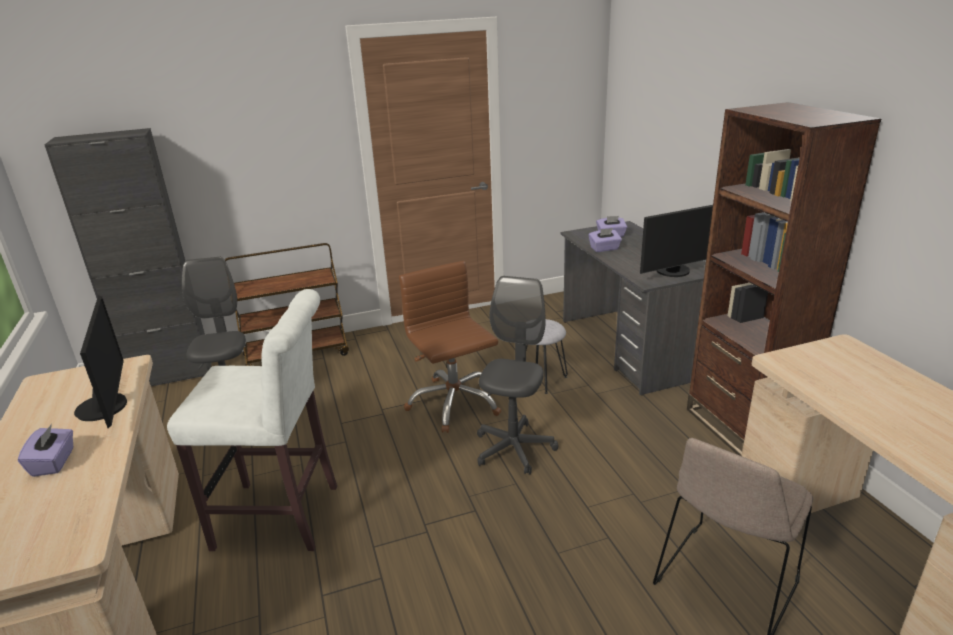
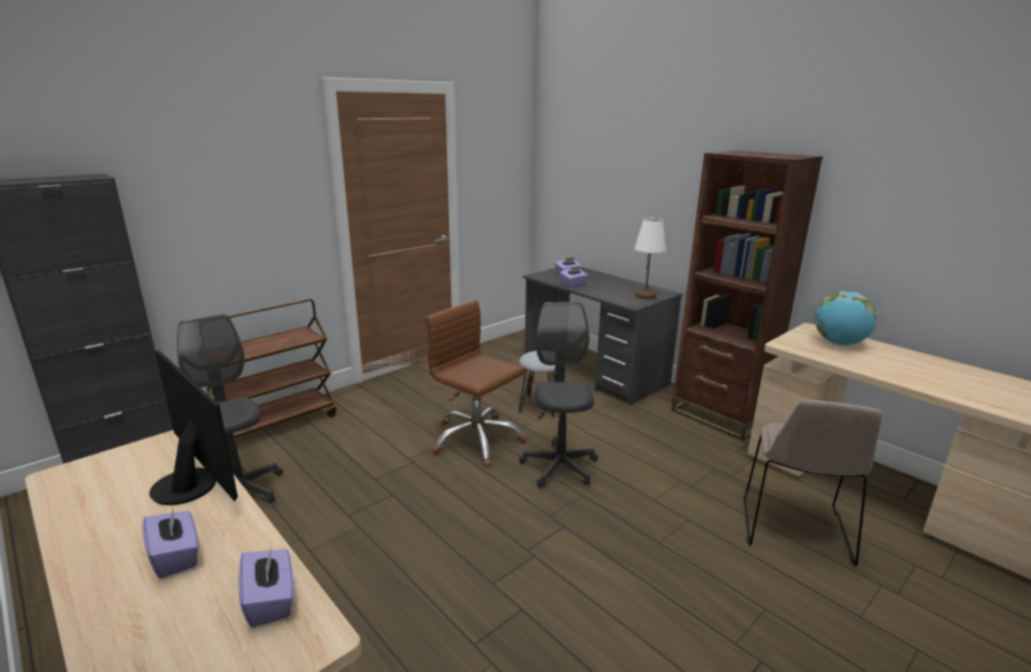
camera: 25 degrees left, 5 degrees down
(77, 513) = (271, 601): none -> purple tissue box
(284, 517) = (377, 582): white stool -> none
(675, 272) = (645, 296): monitor -> white table lamp
(858, 371) = (839, 343): none -> globe

